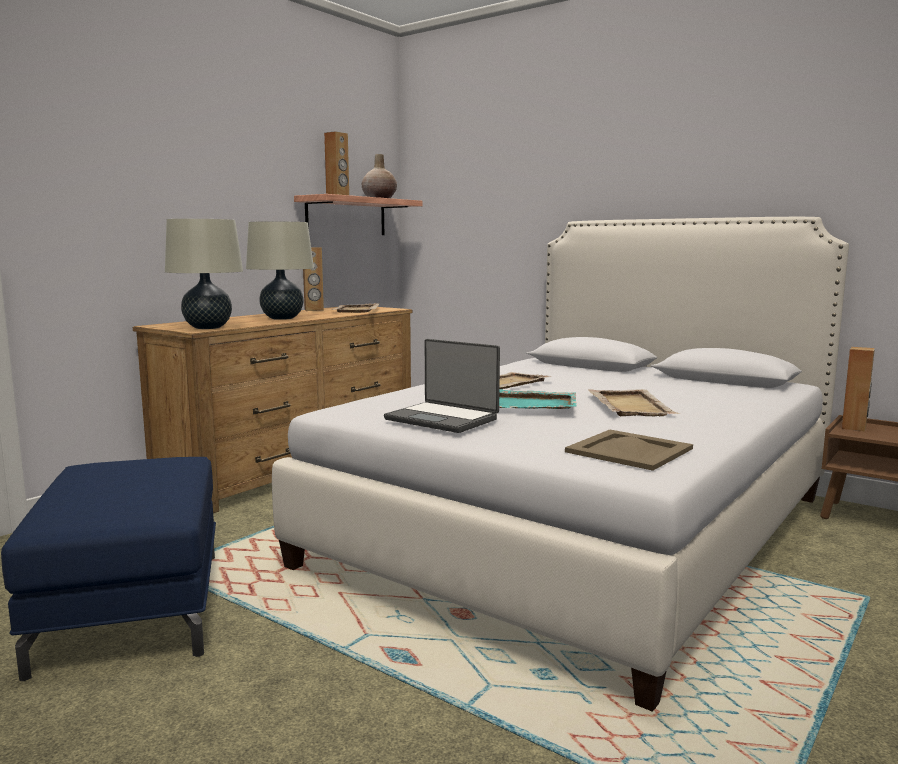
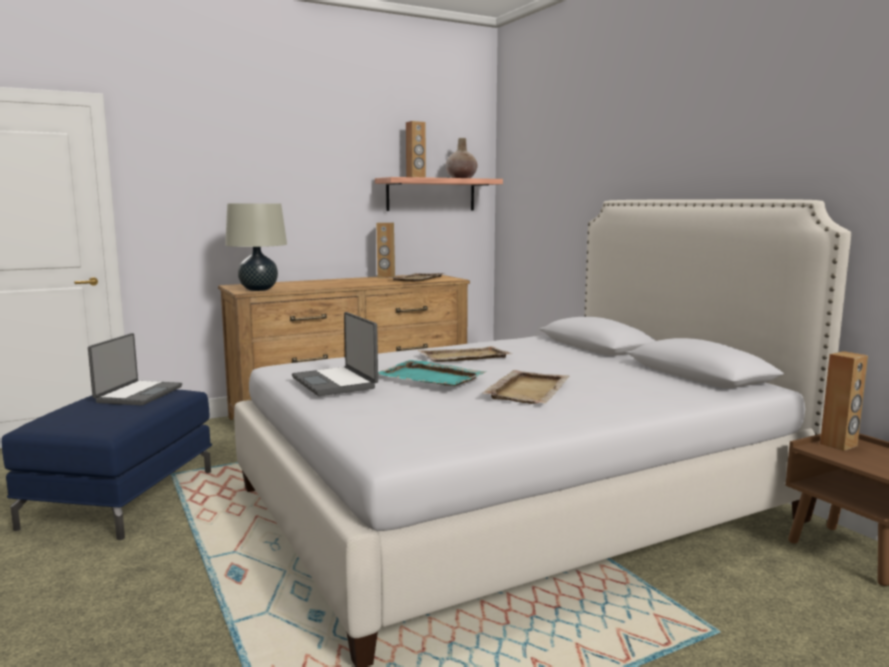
camera: 25 degrees right, 0 degrees up
(134, 468) = (138, 394): none -> laptop
(282, 318) = (336, 284): beige table lamp -> none
(628, 450) = (423, 430): beige tray -> none

